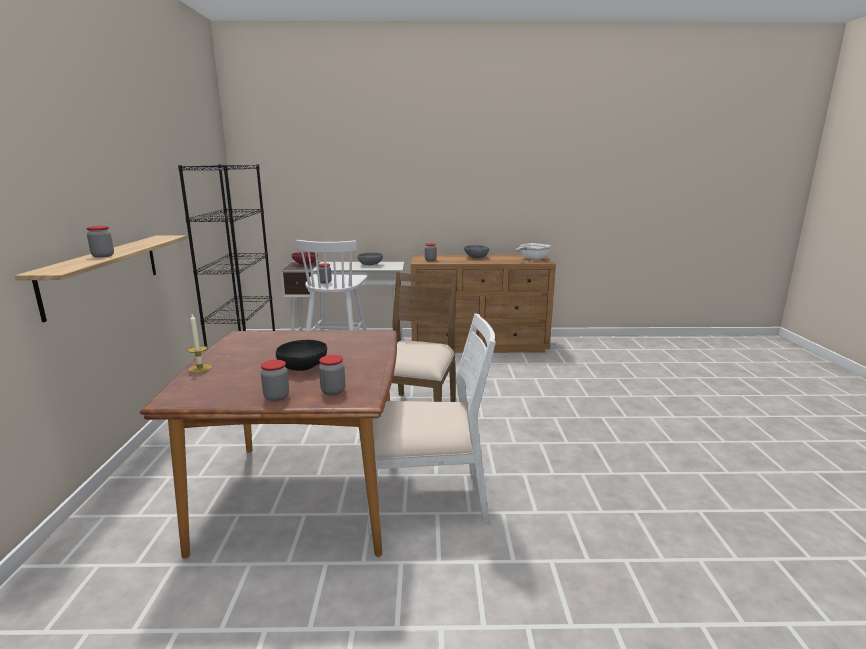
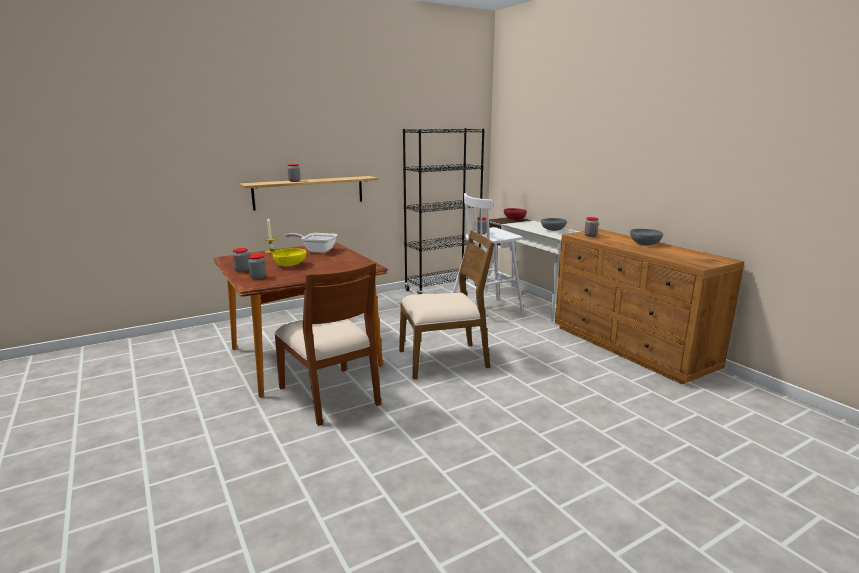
camera: 60 degrees right, 0 degrees up
(303, 367) = (290, 265): black bowl -> yellow bowl
(427, 498) = (331, 395): white chair -> brown chair
(532, 258) = (700, 259): frying pan -> frying pan (316, 250)

